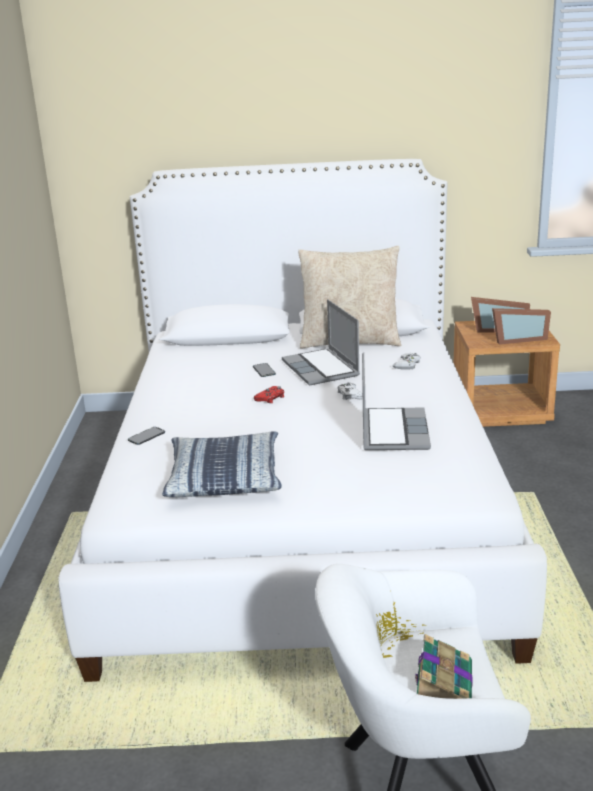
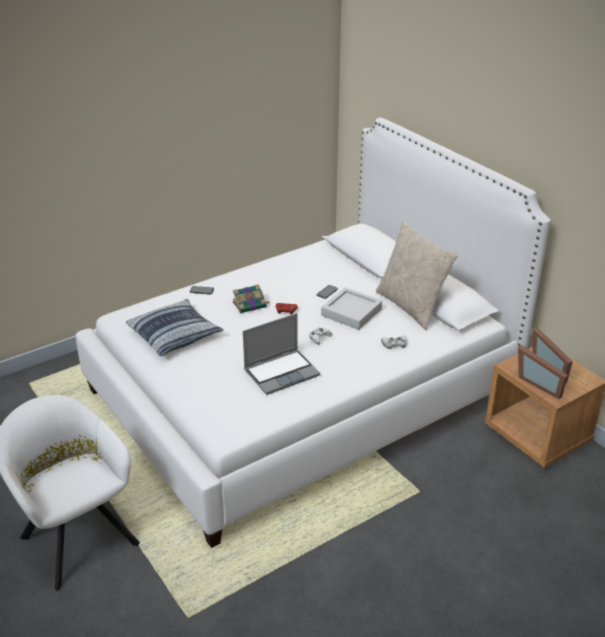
camera: 55 degrees right, 10 degrees up
(322, 369) = (351, 312): laptop -> grey tray
(444, 683) = (63, 483): book -> book (250, 304)

